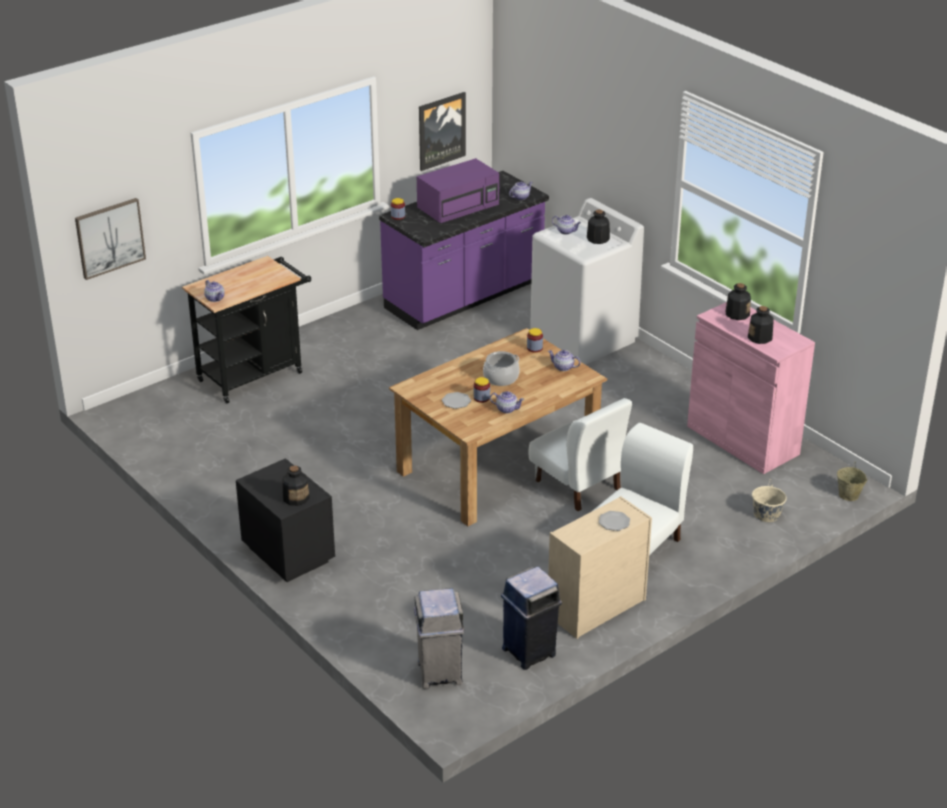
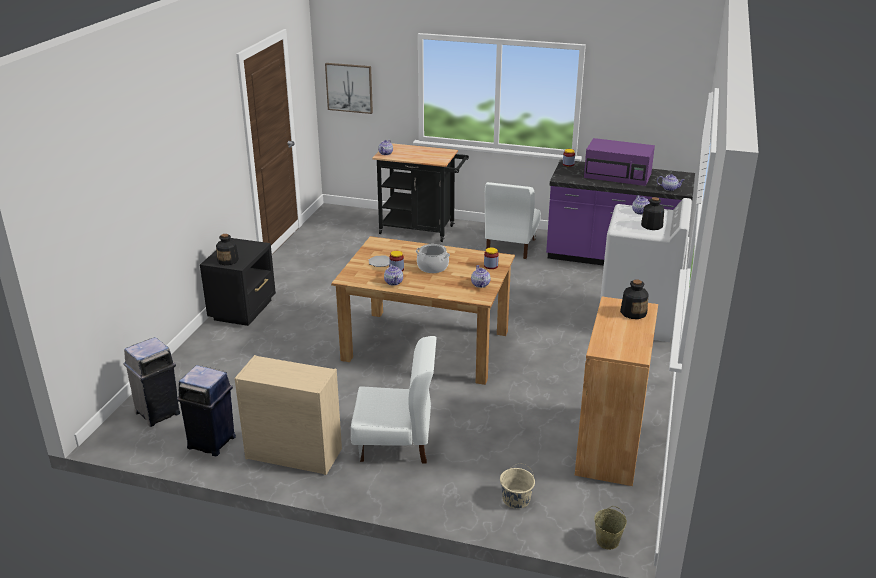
camera: 55 degrees right, 5 degrees down
(441, 130) = (647, 117): picture -> none
(578, 485) = (444, 387): white chair -> white chair (510, 247)
(614, 522) = (295, 378): plate -> none
(742, 440) = (610, 445): pink cabinet -> brown cabinet
(760, 338) = (611, 335): bottle -> none

